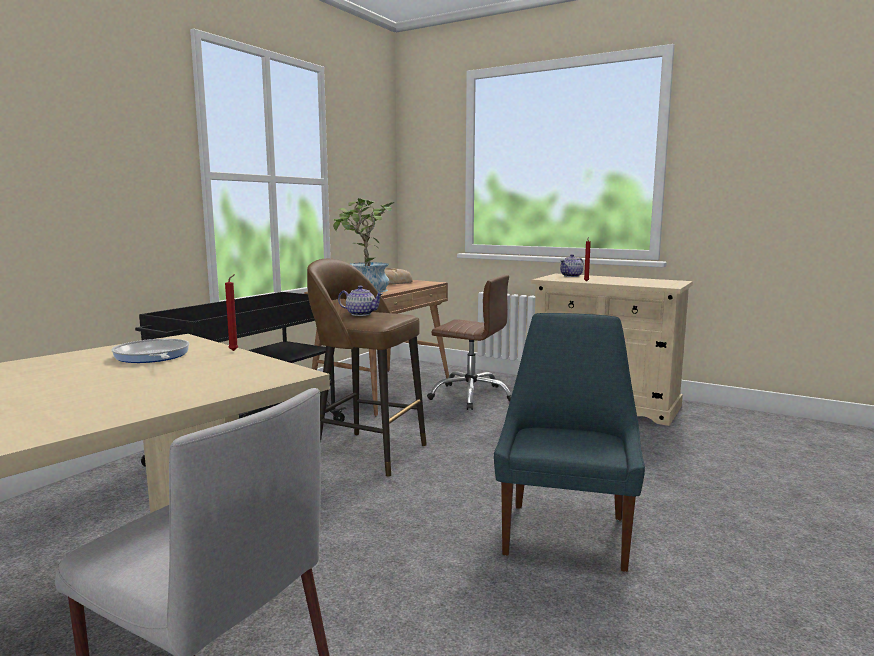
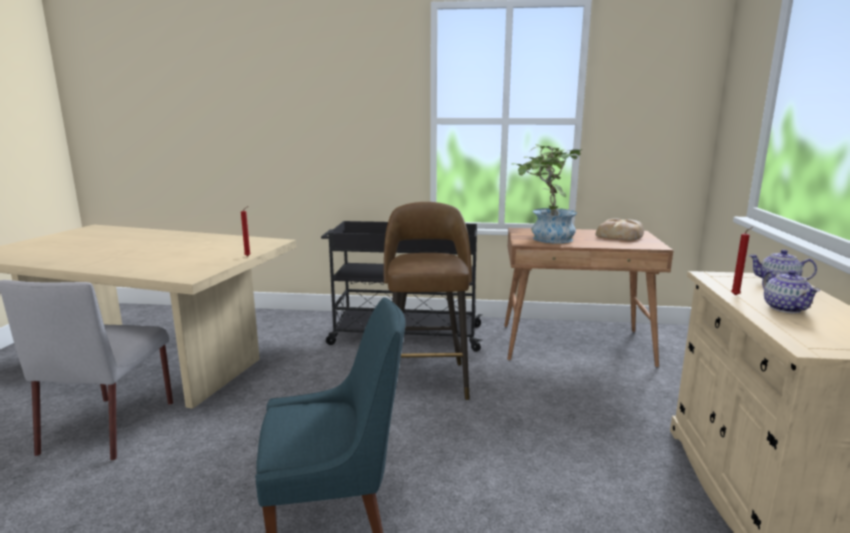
camera: 65 degrees right, 5 degrees up
(152, 356) = (226, 247): frying pan -> none
(360, 314) = (428, 256): teapot -> teapot (785, 308)
(471, 396) = (631, 390): brown office chair -> none

